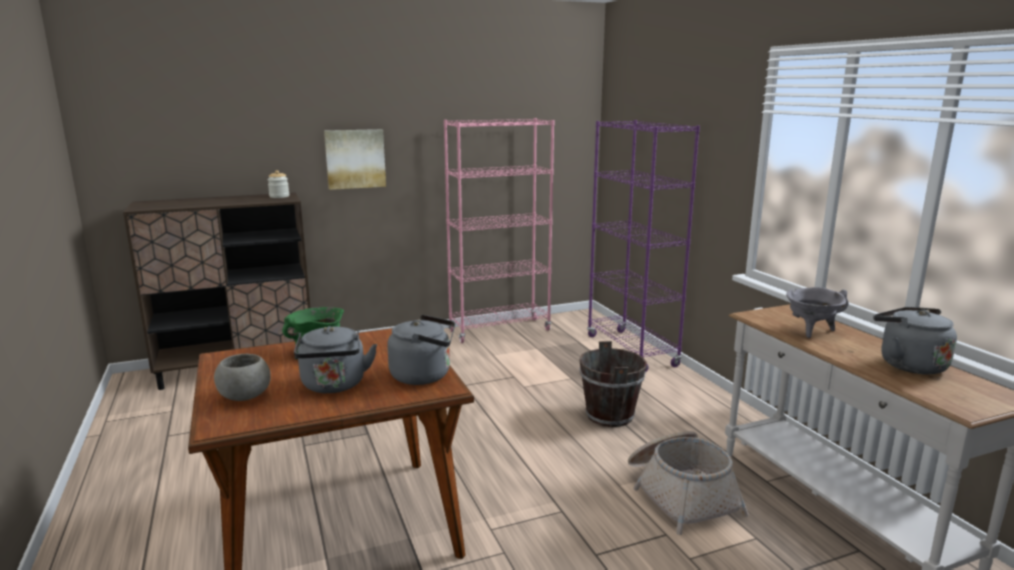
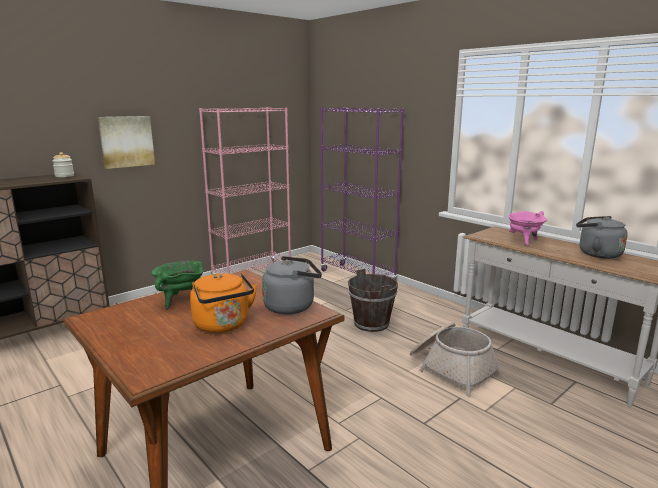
camera: 20 degrees left, 0 degrees up
(244, 397) = (147, 347): grey bowl -> none
(334, 386) = (223, 325): grey kettle -> orange kettle
(811, 331) = (524, 241): grey cooking pot -> pink cooking pot

